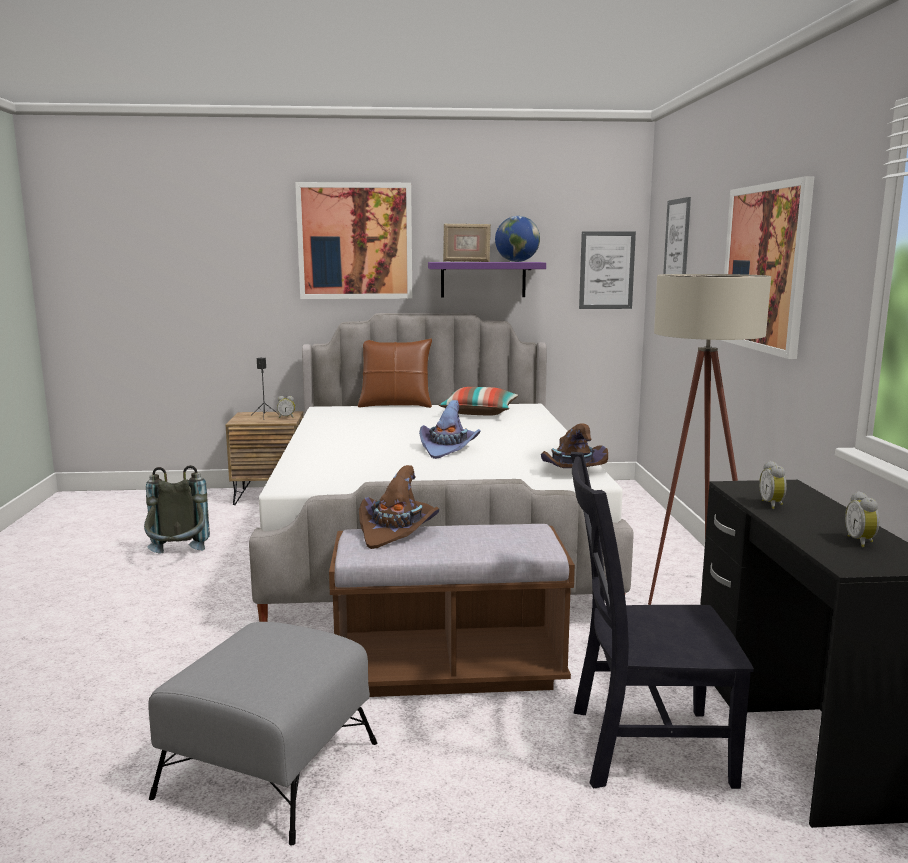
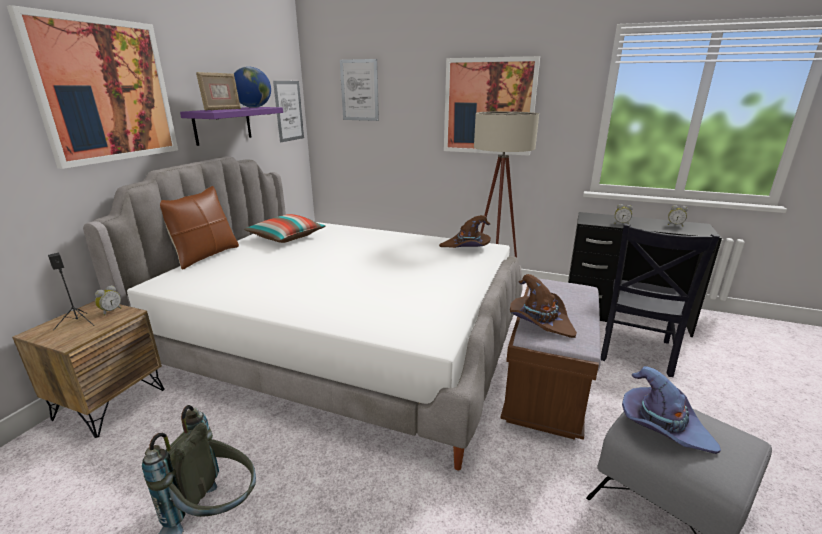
camera: 65 degrees left, 10 degrees up
(448, 449) = (380, 265): purple hat -> purple hat (662, 426)

